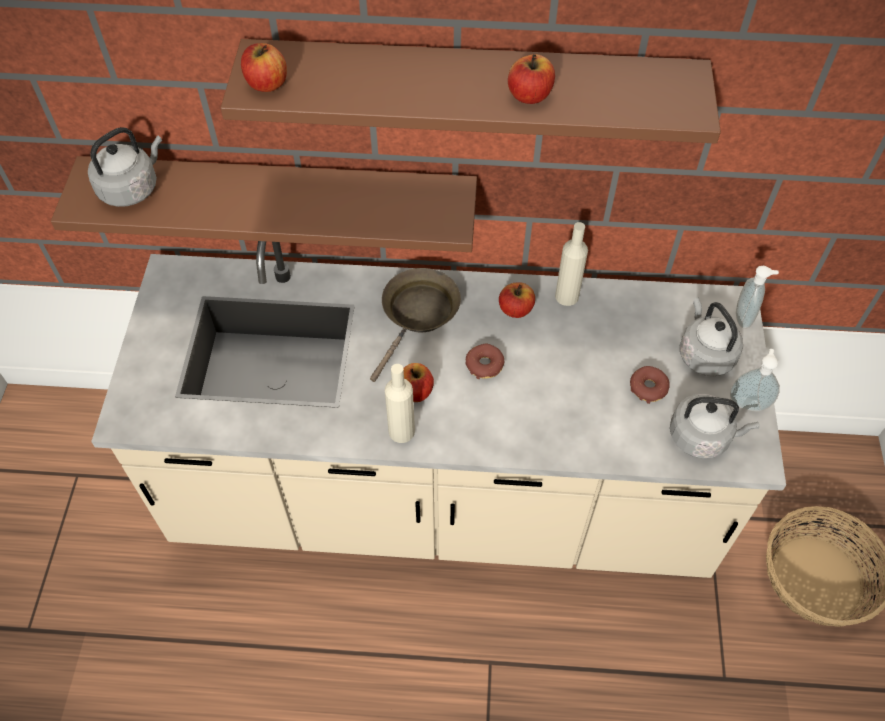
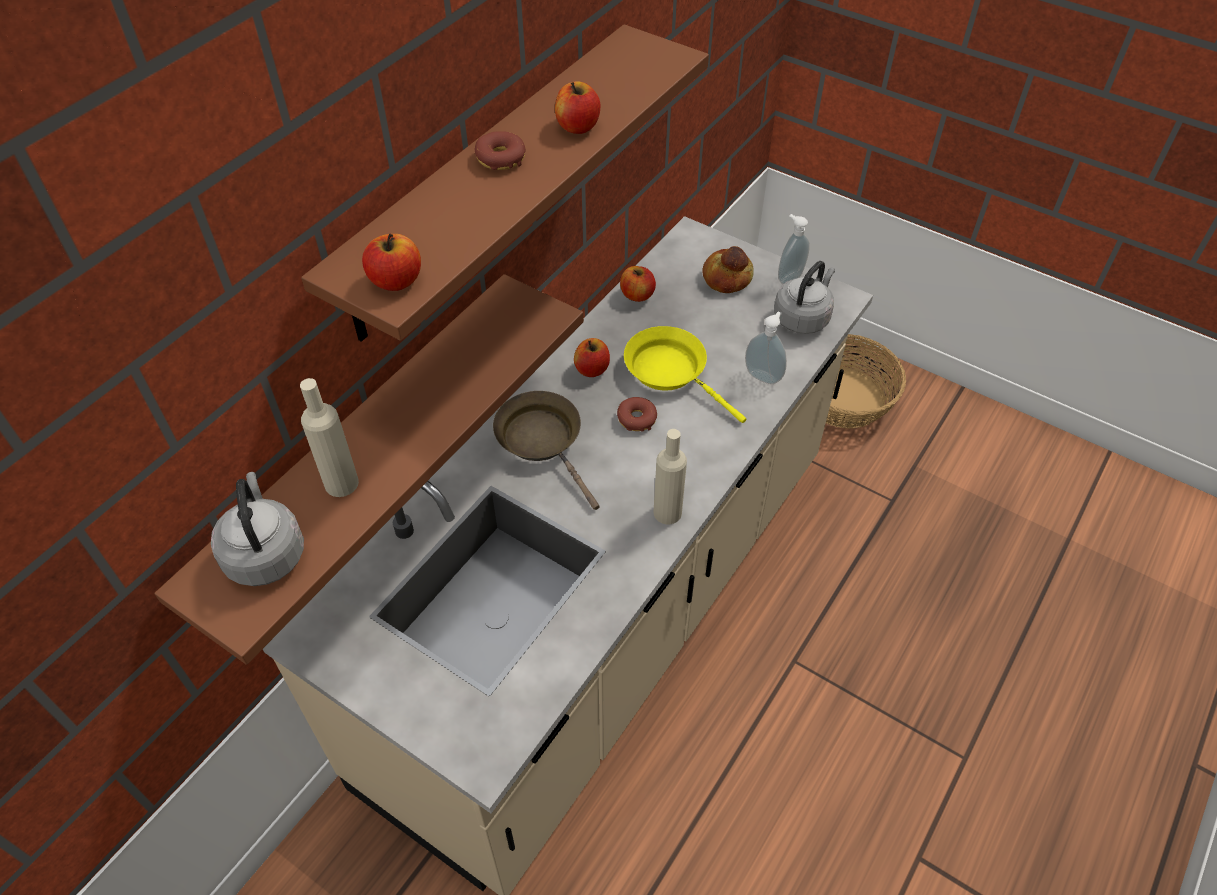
camera: 60 degrees left, 5 degrees down
(416, 391) = (630, 482): apple -> apple (637, 295)
(554, 365) = (671, 372): none -> yellow frying pan
(567, 296) = (604, 329): beige bottle -> beige bottle (341, 483)
(648, 387) = (735, 325): donut -> donut (500, 158)
(704, 354) = (726, 277): grey kettle -> bread
(744, 317) = (709, 237): soap dispenser -> soap dispenser (763, 375)

